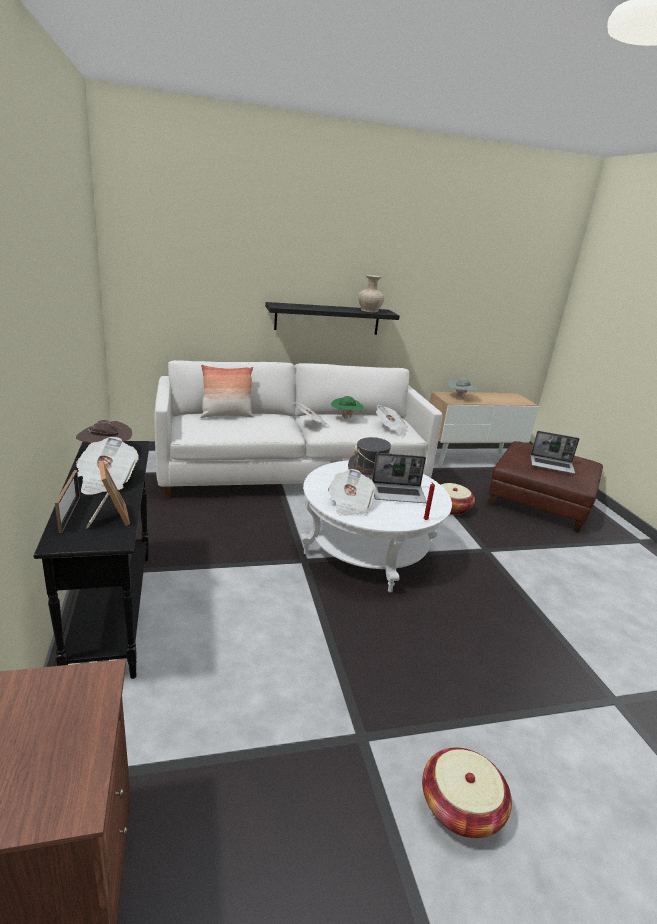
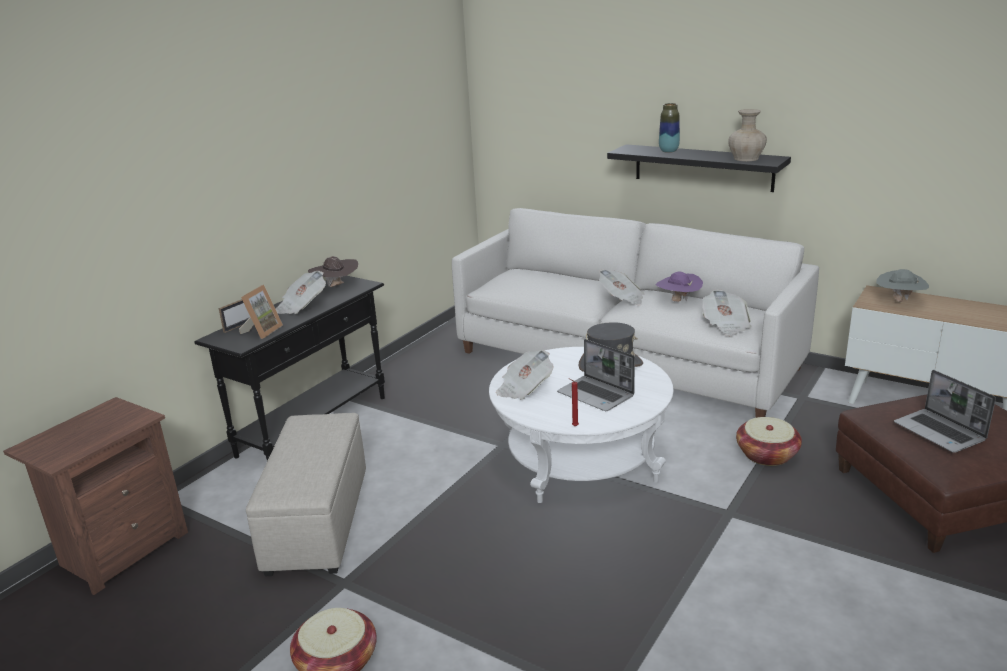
camera: 50 degrees right, 0 degrees up
(226, 415) = (549, 276): pillow -> none
(255, 697) = (318, 520): none -> beige ottoman
(310, 306) = (668, 151): none -> vase
(345, 418) = (678, 301): green hat -> purple hat

